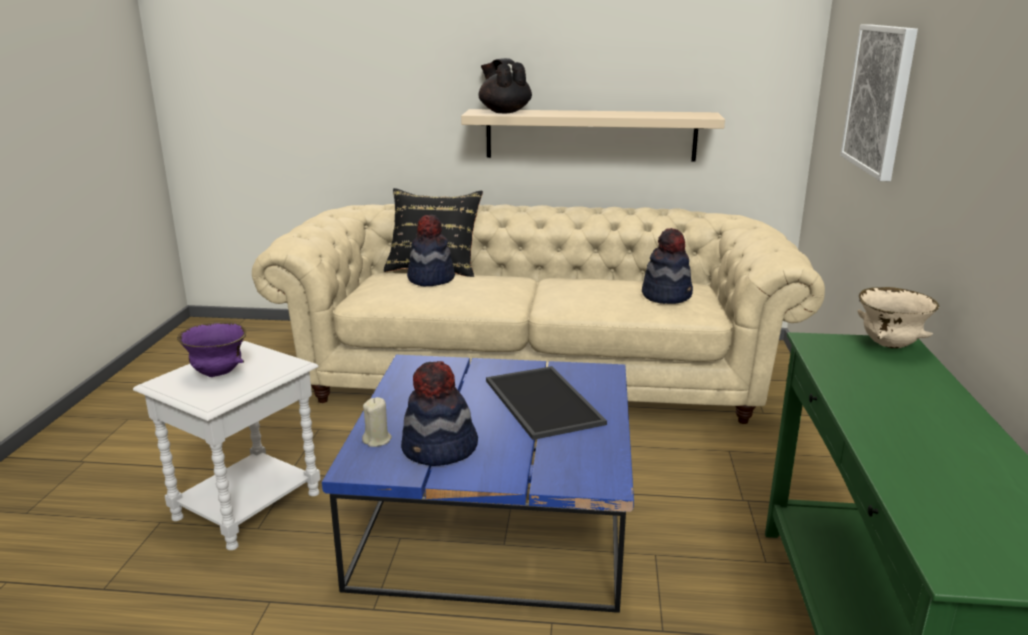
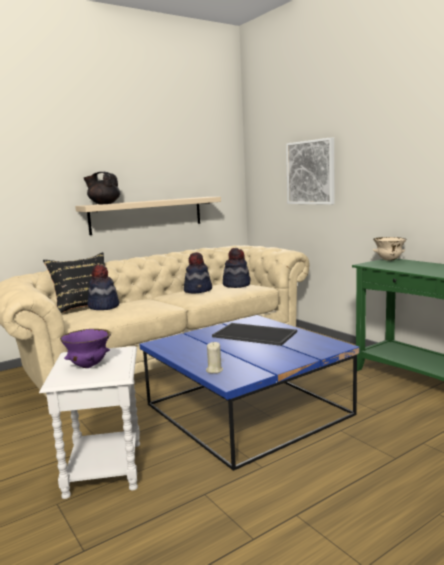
camera: 40 degrees left, 10 degrees down
(439, 450) = (252, 362): hat -> hat (198, 290)

